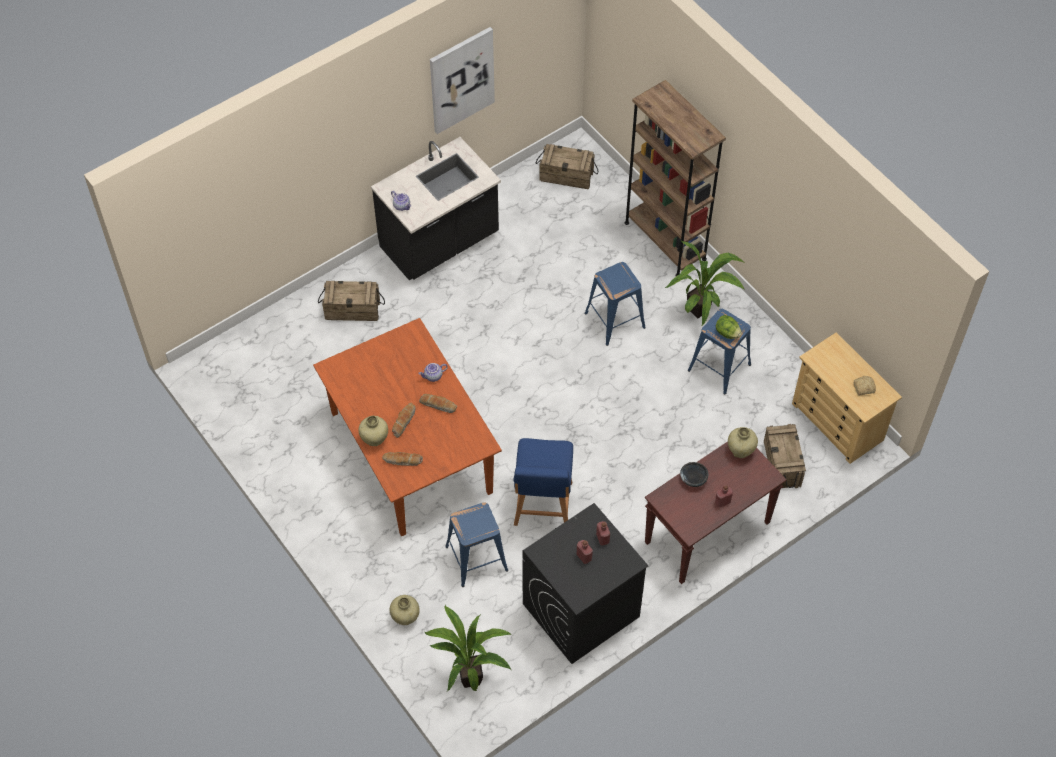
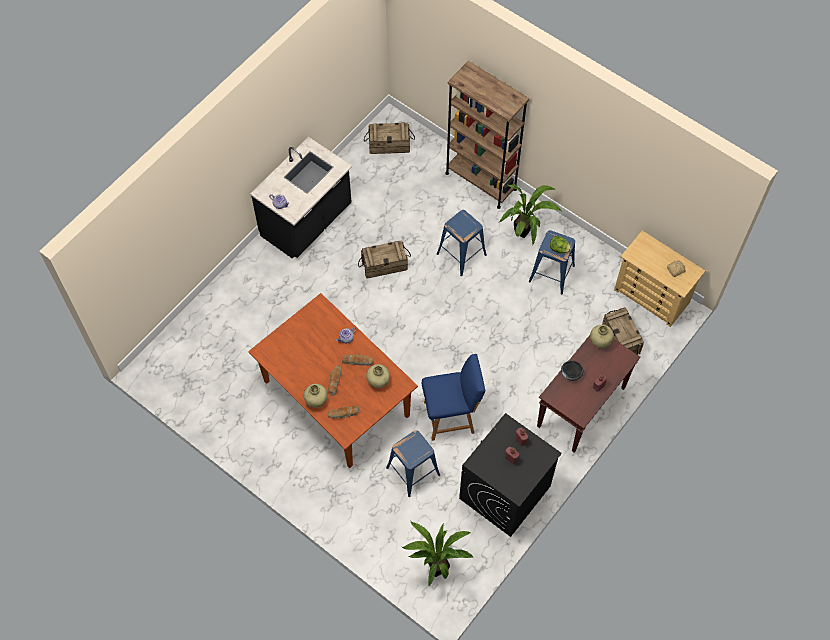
camera: 15 degrees left, 5 degrees up
(352, 309) = (255, 293): crate -> crate (384, 265)
(405, 618) = (373, 533): beige vase -> beige vase (378, 382)
(461, 79) = (305, 93): picture -> none
(543, 506) = (451, 416): blue chair -> blue chair turned 90 degrees counterclockwise

